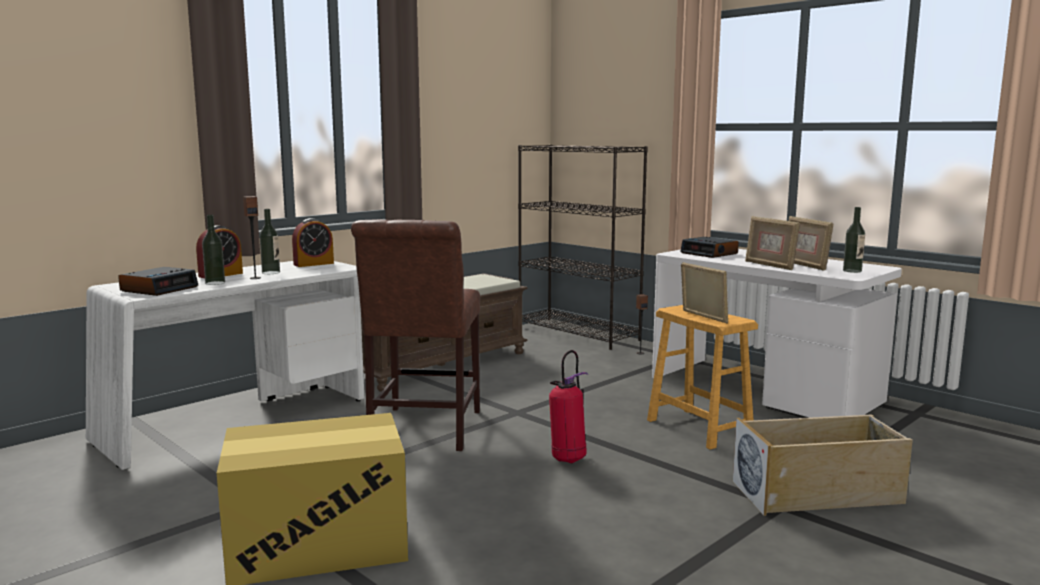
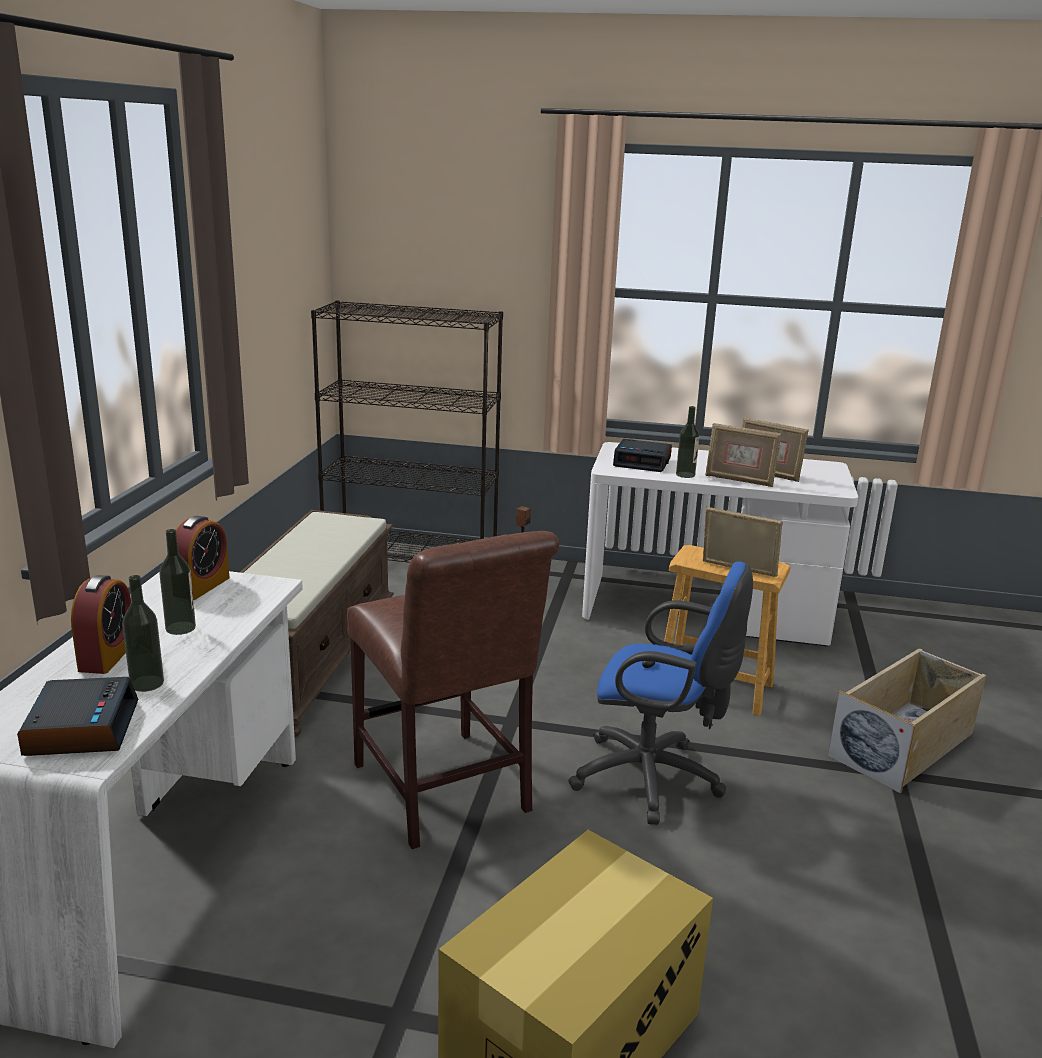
camera: 35 degrees left, 10 degrees up
(255, 278) = (186, 651): speaker -> none
(568, 459) = (654, 780): fire extinguisher -> blue office chair
(852, 271) = (821, 478): bottle -> bottle (685, 475)

